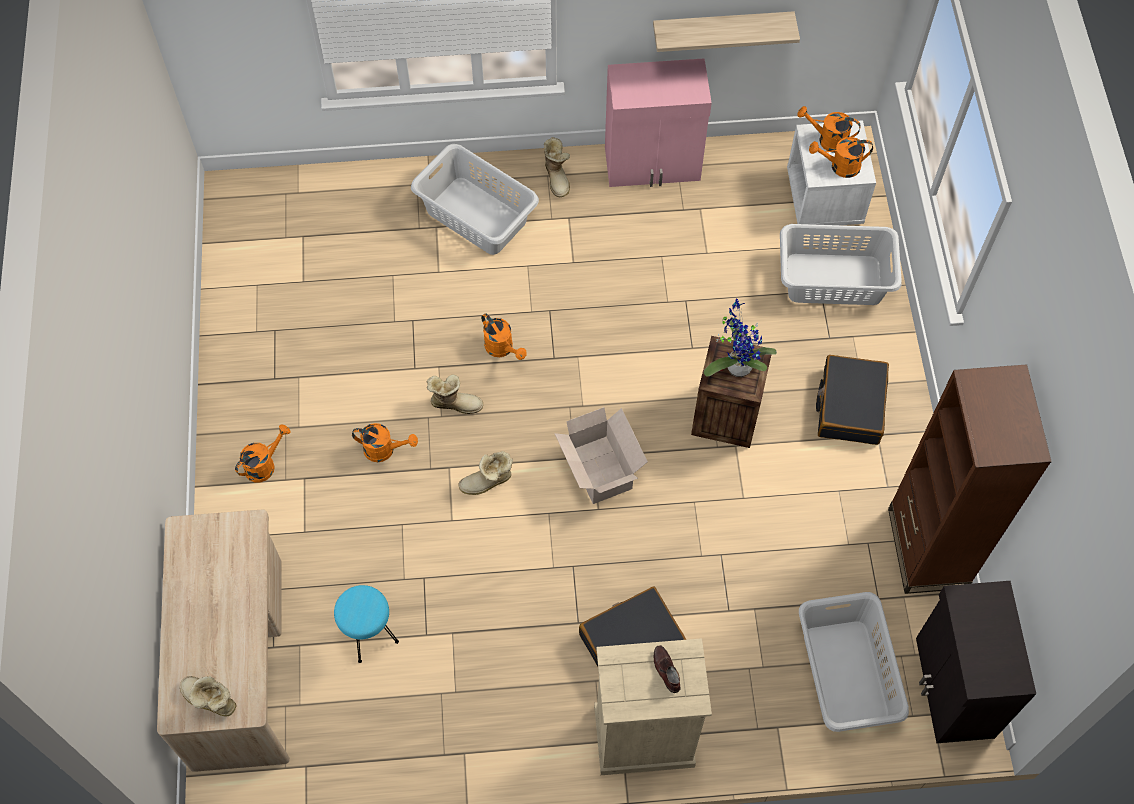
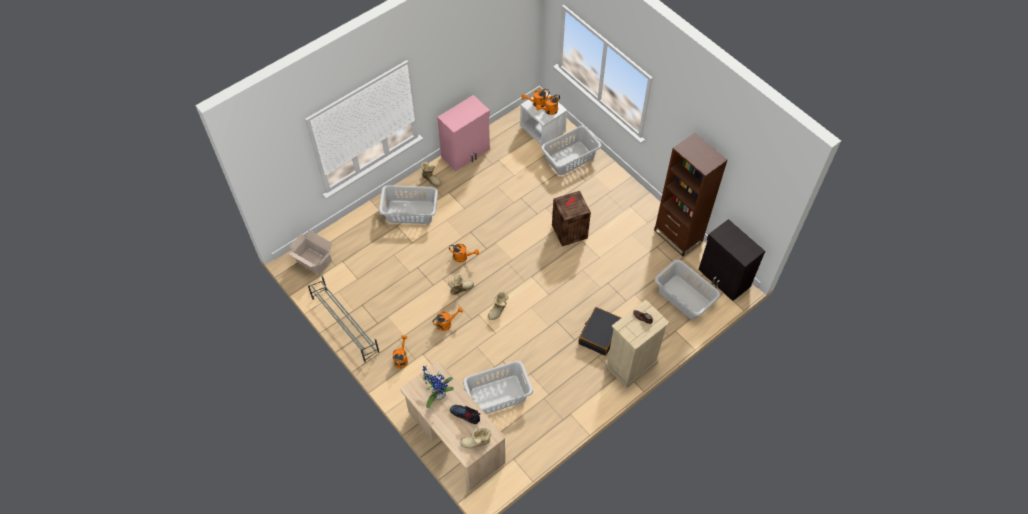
camera: 35 degrees left, 5 degrees down
(223, 348) = (345, 324): none -> grey shoe rack
(232, 638) = (466, 415): none -> boot
(369, 635) = (498, 395): turquoise stool -> grey laundry basket
(600, 472) = (538, 280): cardboard box -> cardboard box (314, 261)
(722, 29) = (477, 78): shelf -> none
(736, 365) = (571, 203): potted plant -> potted plant (437, 393)
(850, 406) = (612, 201): black suitcase -> none

